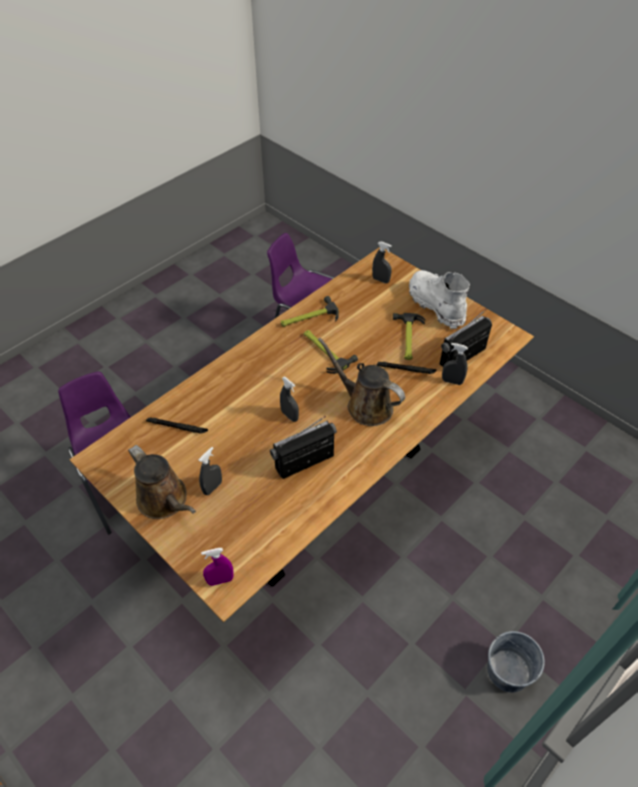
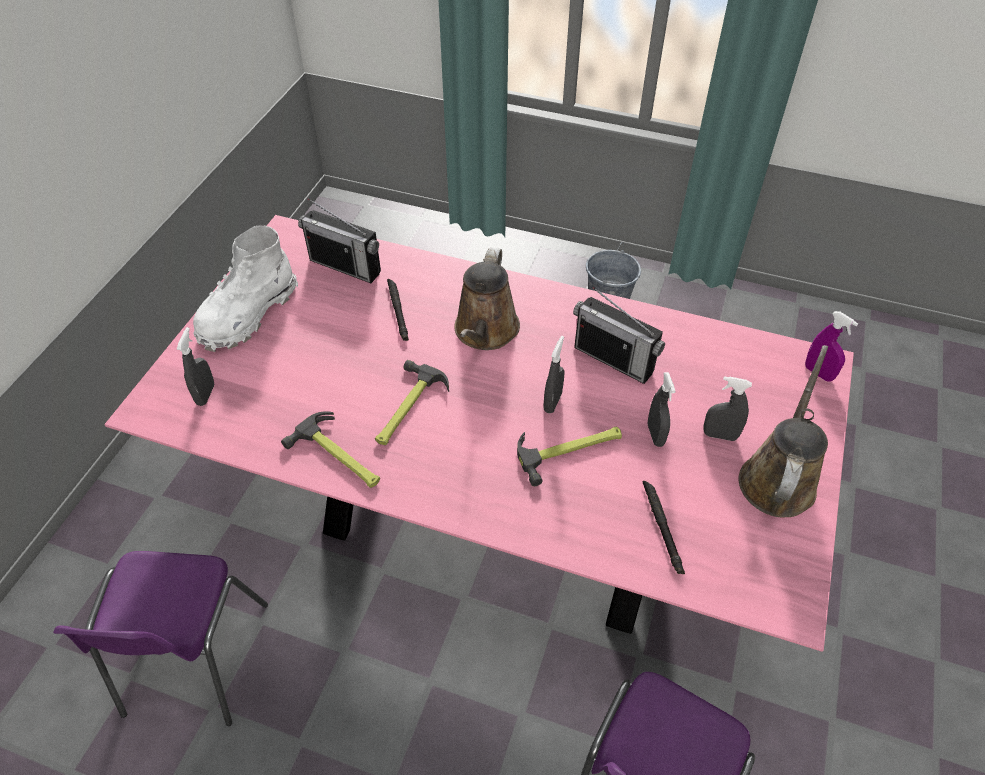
camera: 115 degrees left, 0 degrees up
(318, 484) = (492, 521): brown dining table -> pink dining table
(408, 338) = (334, 325): hammer -> hammer (570, 450)
(452, 381) = (396, 265): grey spray bottle -> grey spray bottle (655, 435)

